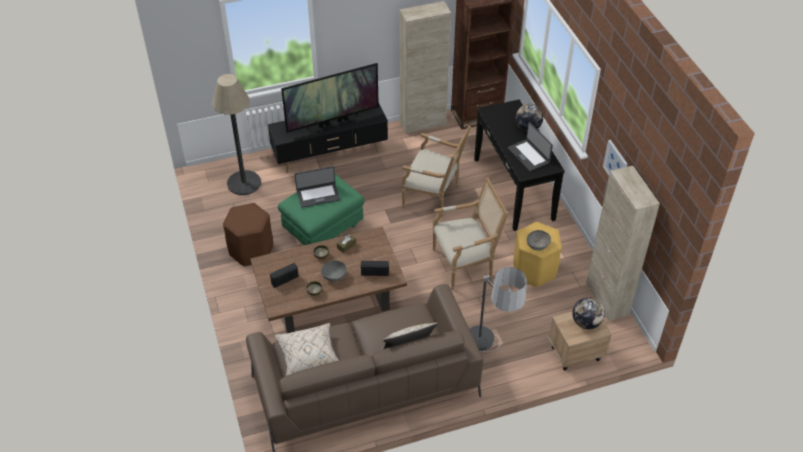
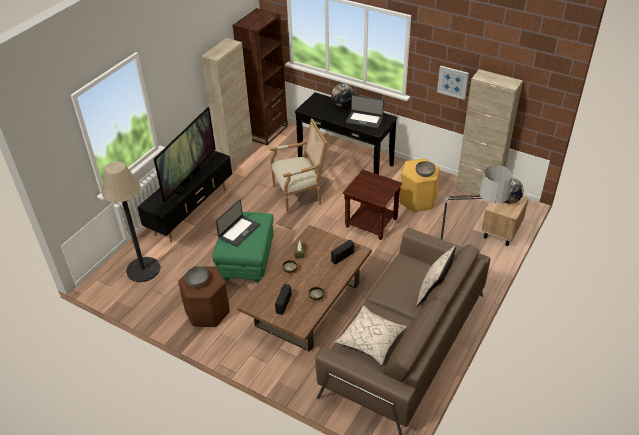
camera: 40 degrees left, 5 degrees down
(334, 275) = (316, 277): grey bowl -> grey bowl (197, 281)
(466, 263) = (371, 223): armchair -> brown side table

